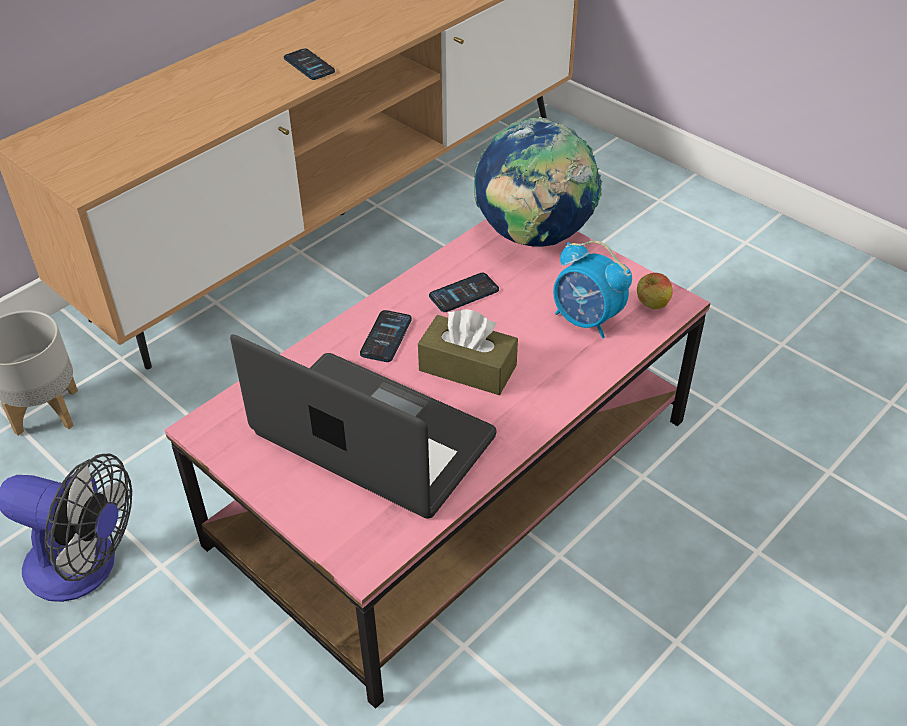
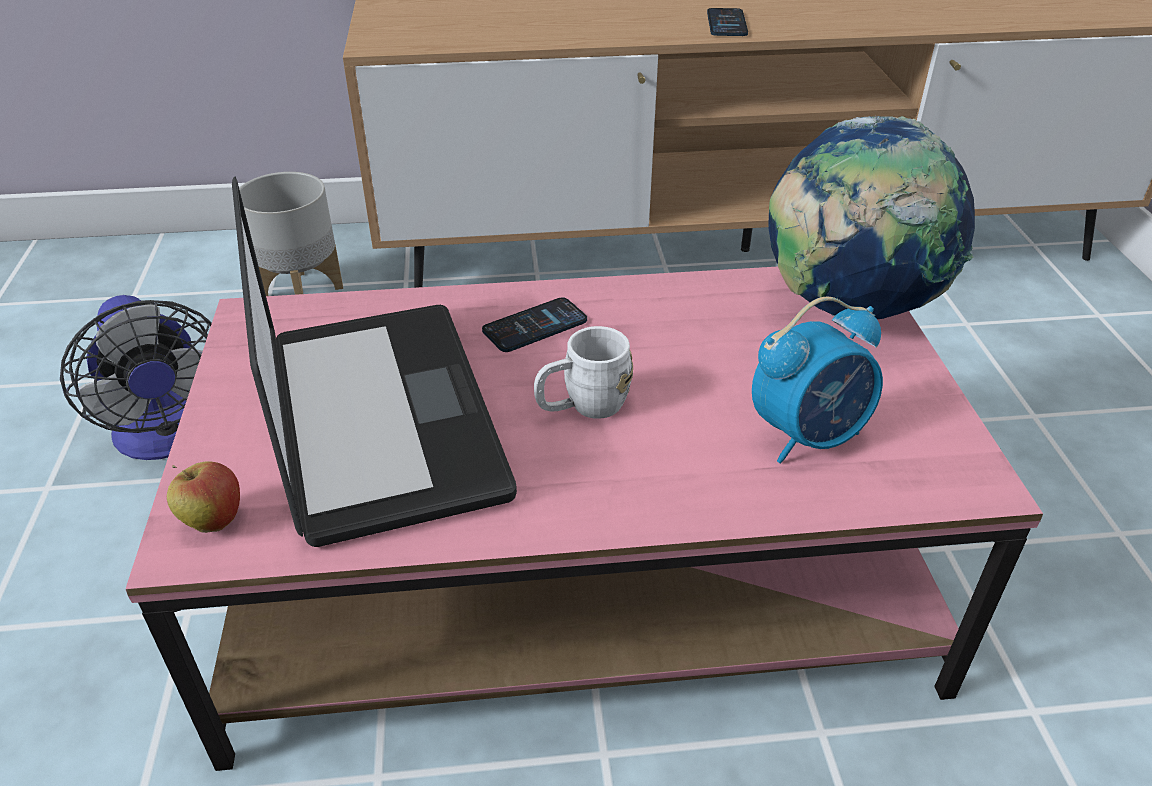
camera: 40 degrees right, 5 degrees down
(464, 293) = (682, 326): phone -> none
(467, 368) = (583, 407): brown tissue box -> white mug
(586, 320) = (809, 436): alarm clock -> alarm clock turned 105 degrees counterclockwise
(651, 305) = (933, 467): apple -> apple (213, 521)

